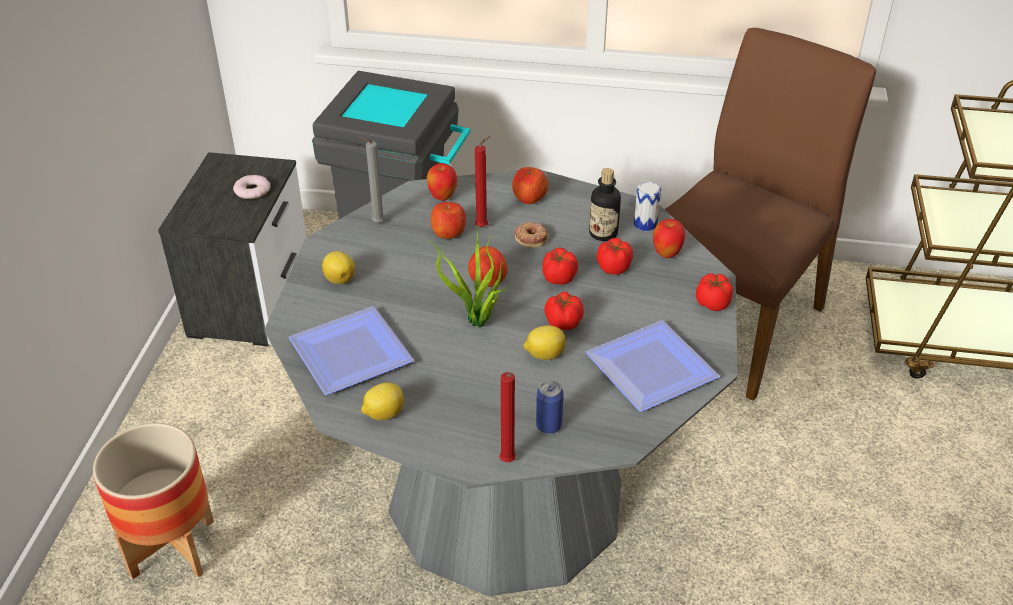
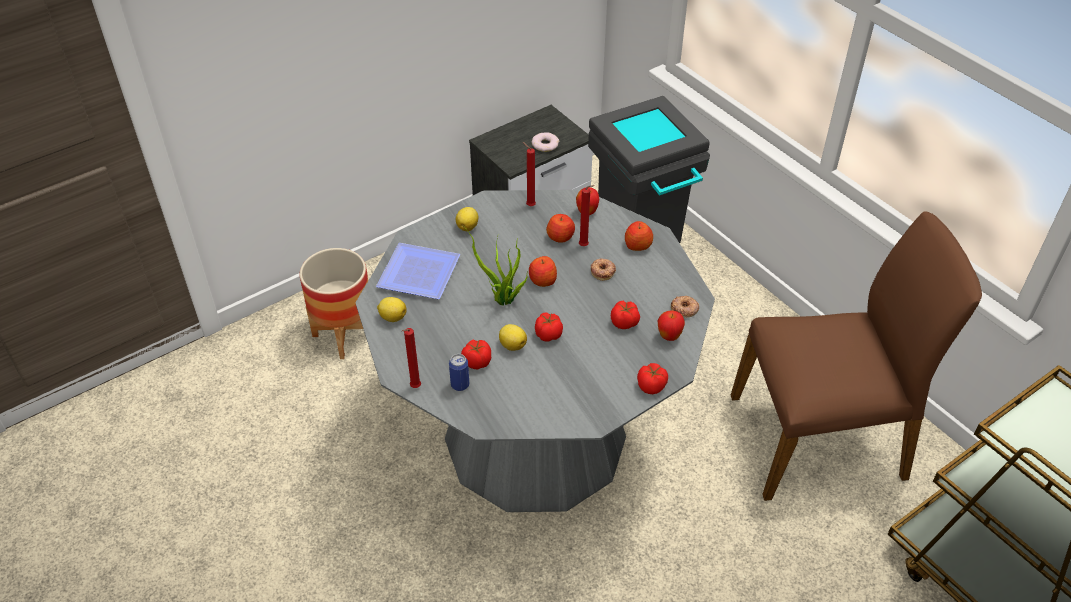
camera: 45 degrees right, 5 degrees up
(376, 223) = (529, 205): grey candle -> red candle
(558, 278) = (583, 307): tomato -> tomato (476, 362)
(603, 233) = (649, 297): bottle -> none
(645, 224) = (684, 309): can -> donut
(656, 370) = (559, 399): plate -> none

